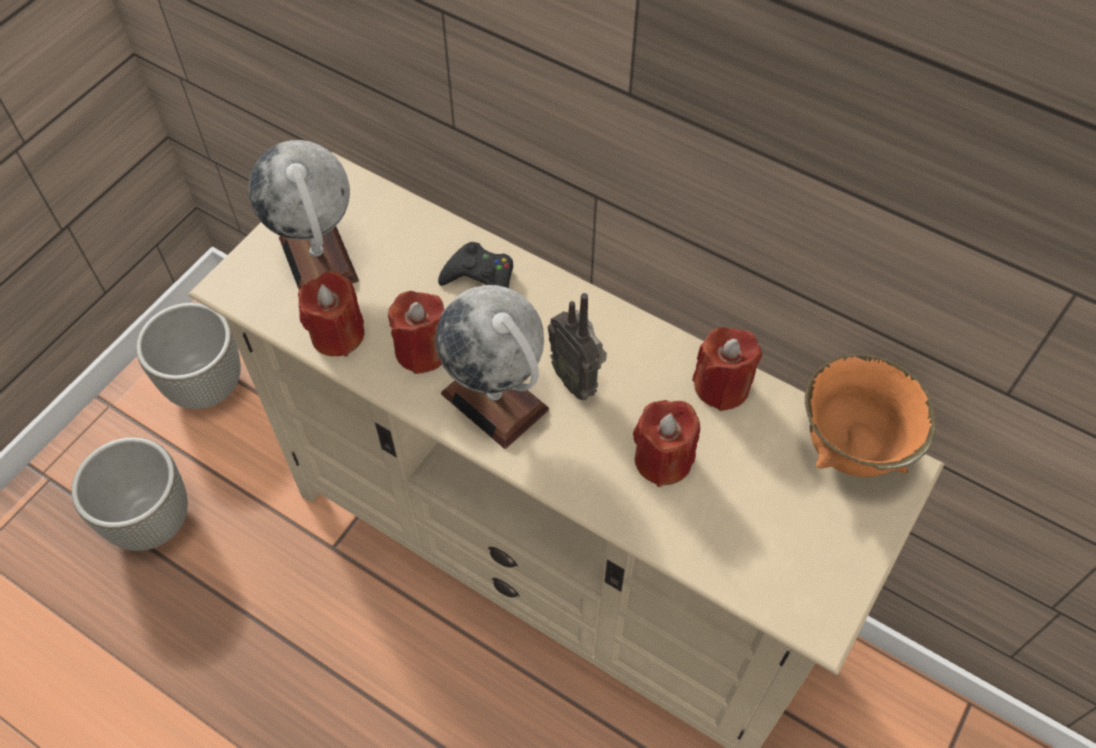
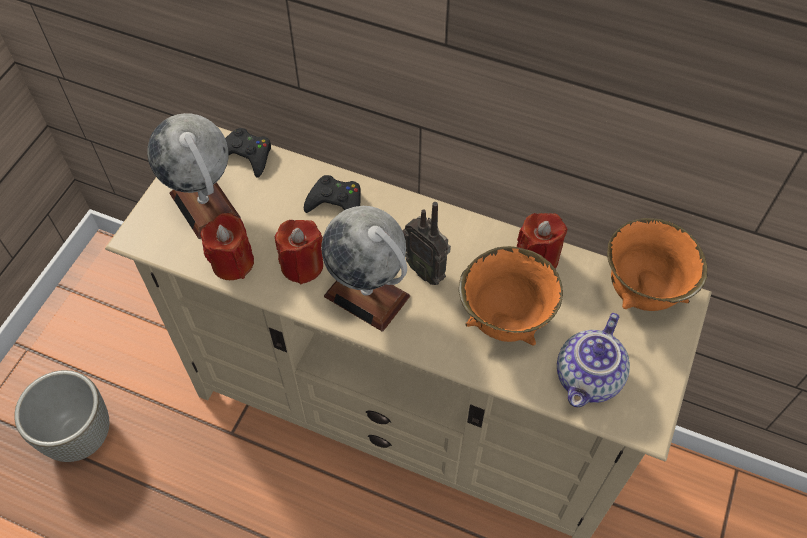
camera: 10 degrees left, 0 degrees up
(207, 385) = (104, 320): grey planter -> none
(382, 204) = (246, 156): none -> black game controller
(663, 459) = (504, 321): red candle -> orange bowl
(757, 552) = (589, 379): none -> teapot

